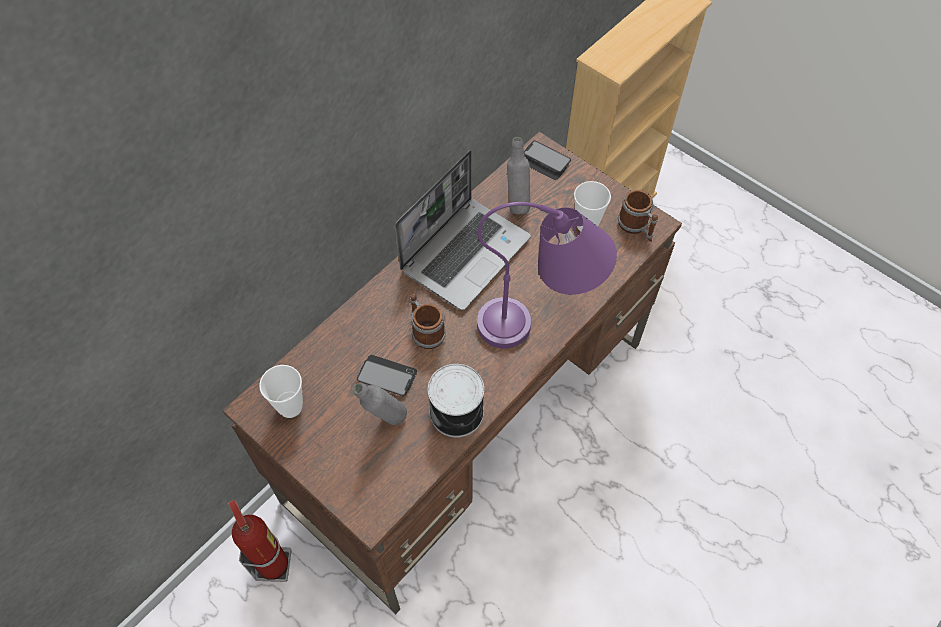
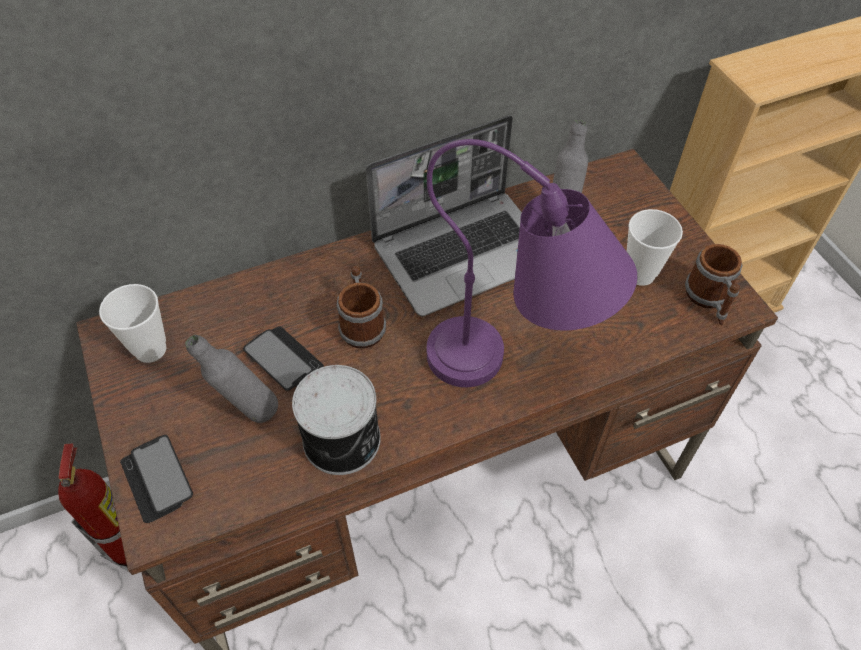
camera: 25 degrees right, 5 degrees down
(544, 161) = (622, 183): phone -> phone (157, 479)

